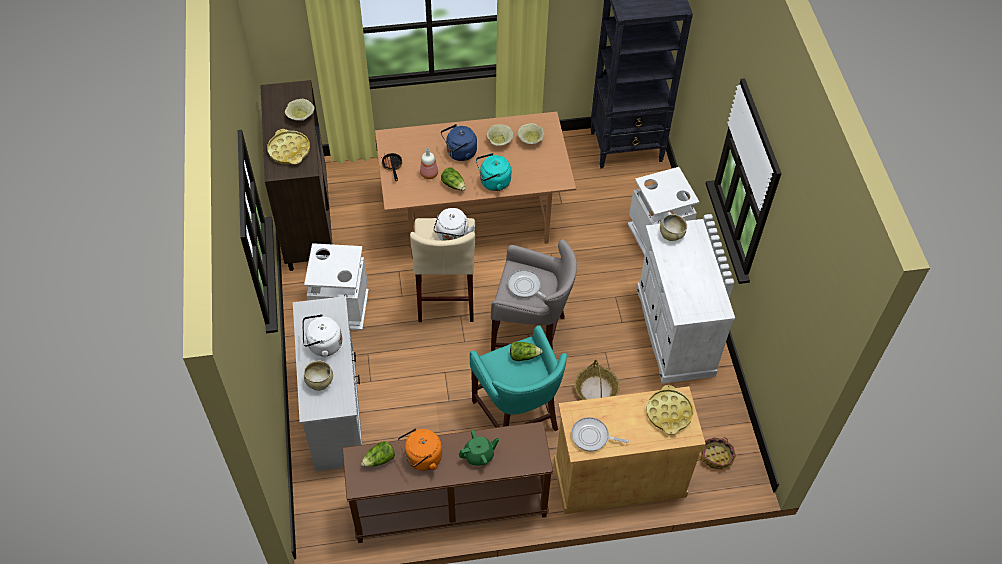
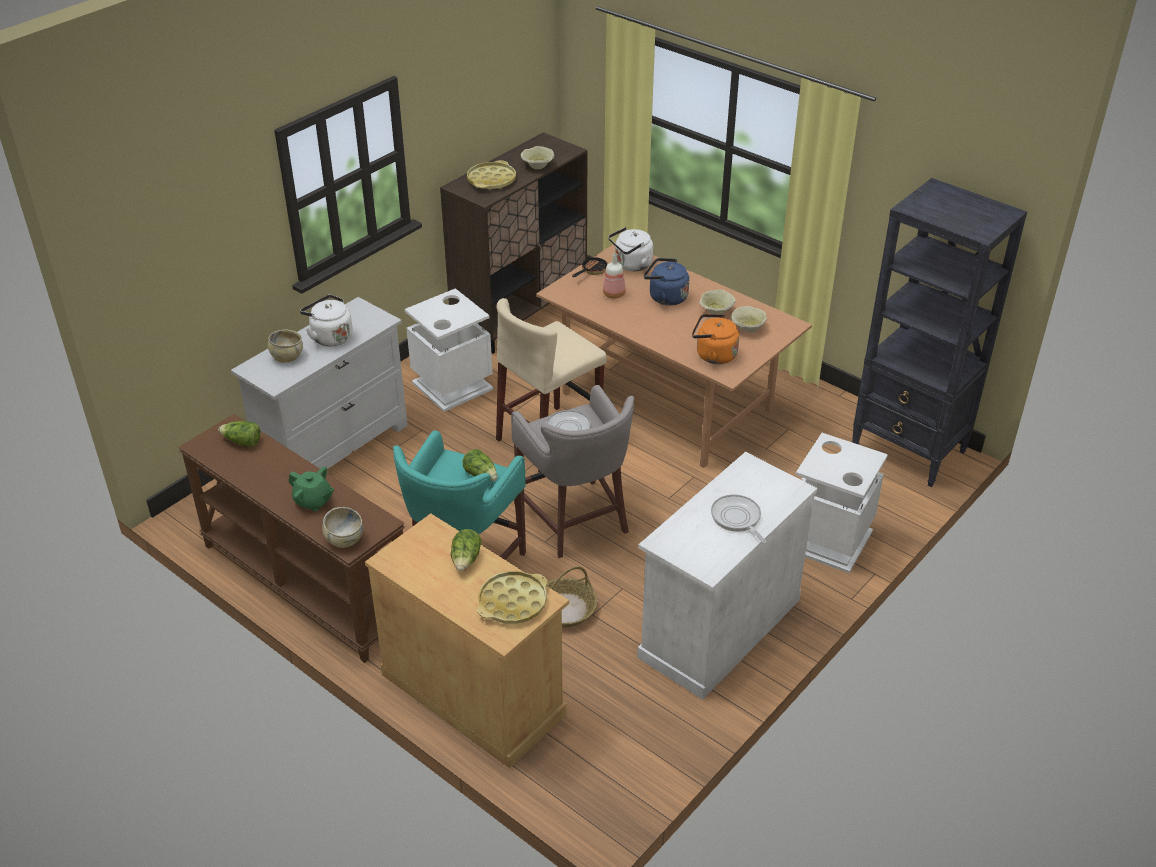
camera: 50 degrees right, 15 degrees down
(421, 458) = (271, 466): orange kettle -> orange kettle (713, 355)
(452, 236) = (563, 350): white kettle -> white kettle (631, 265)
(454, 185) = (622, 314): lettuce -> lettuce (466, 560)
(493, 182) = (660, 335): turquoise kettle -> none
(592, 437) = (414, 560): frying pan -> frying pan (737, 519)
(671, 234) = (759, 476): beige bowl -> beige bowl (344, 539)
(716, 456) = (594, 764): basket -> none

